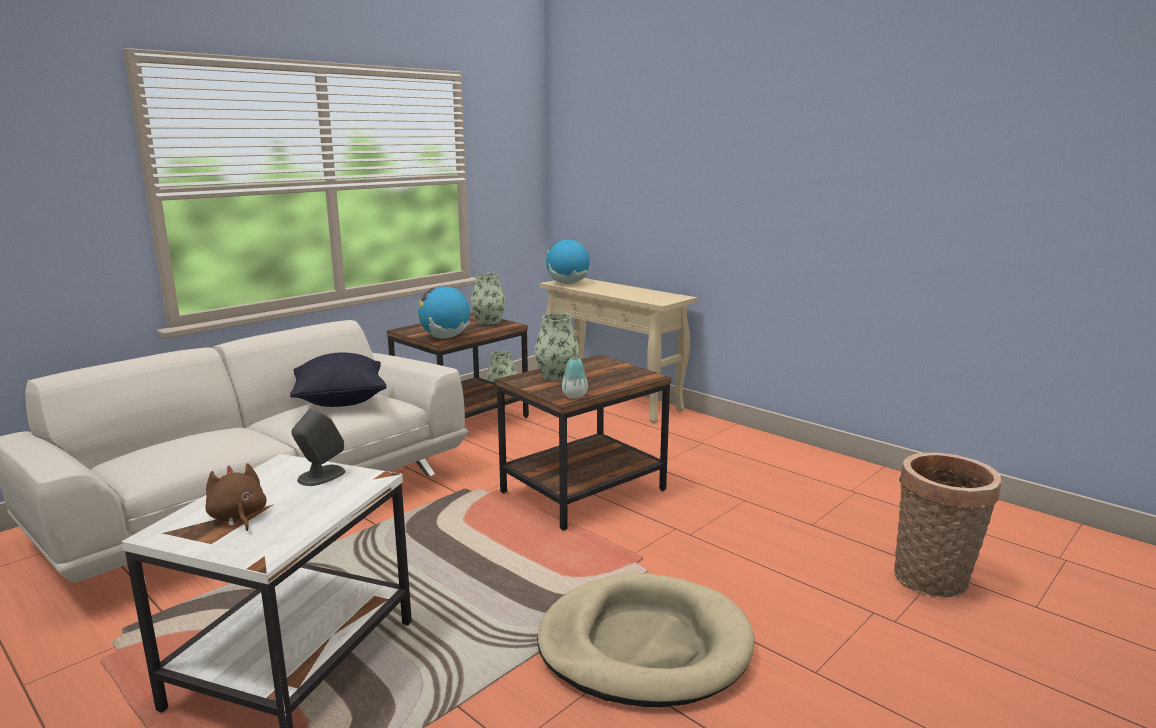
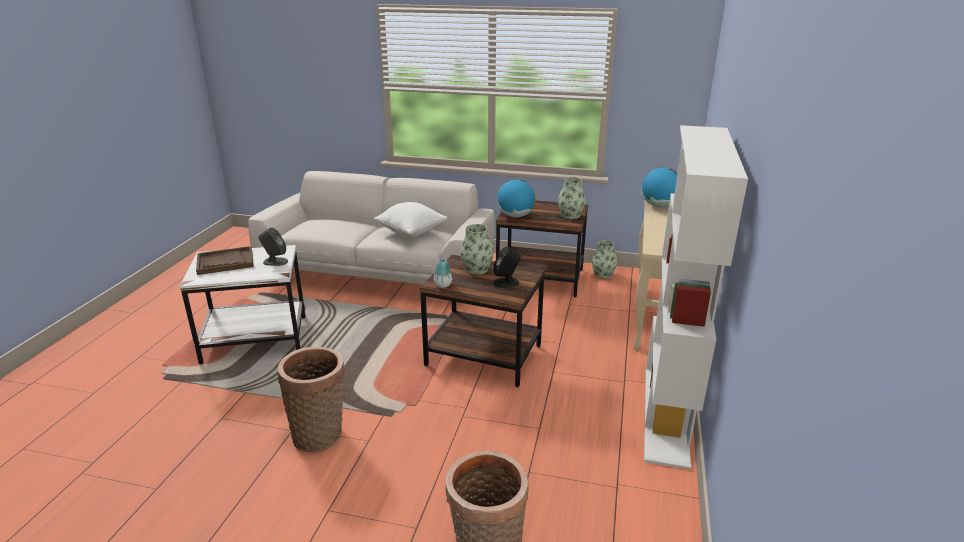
camera: 60 degrees right, 10 degrees up
(238, 517) = (225, 262): brown plush toy -> brown tray
(340, 401) = (411, 232): black pillow -> white pillow
(609, 372) = (506, 282): none -> black speaker
(644, 646) = (320, 434): beige dog bed -> basket
(767, 442) = (666, 415): none -> white bookcase

